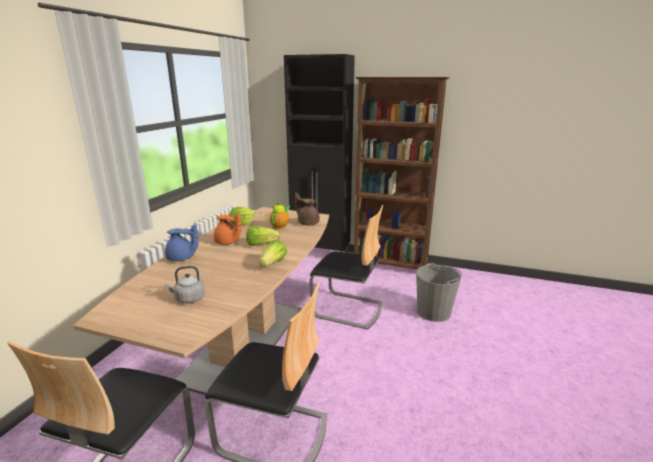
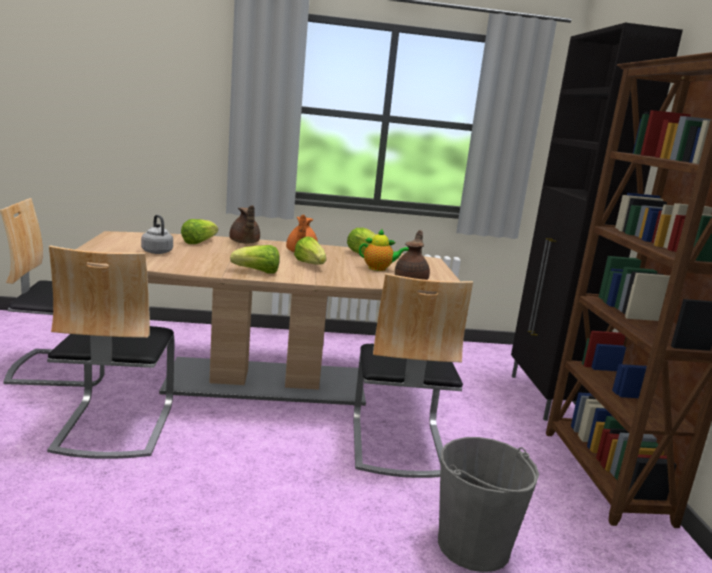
camera: 65 degrees right, 5 degrees down
(167, 277) = (198, 242): none -> lettuce
(182, 258) = (244, 242): blue teapot -> brown teapot

